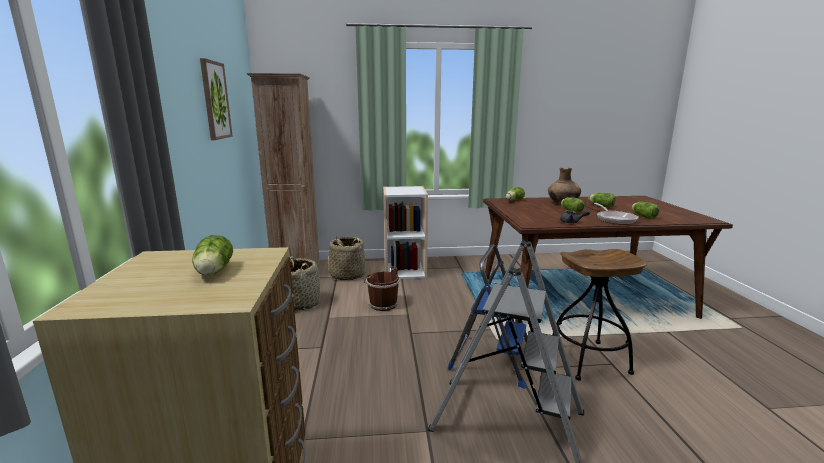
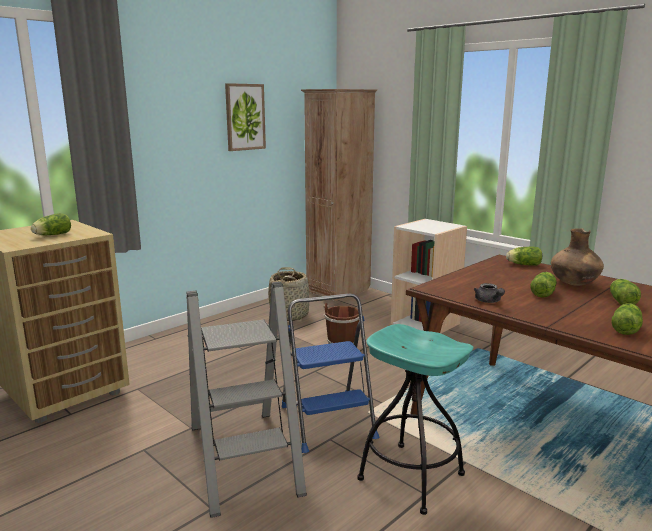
camera: 50 degrees right, 0 degrees up
(347, 275) = (366, 308): basket -> none
(588, 359) = (410, 476): brown stool -> turquoise stool
(614, 219) = (560, 317): frying pan -> none

